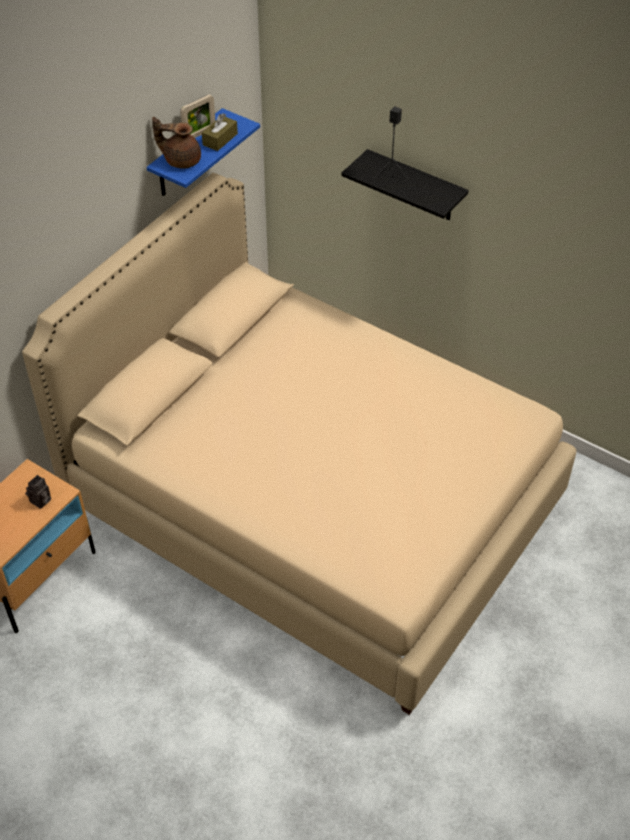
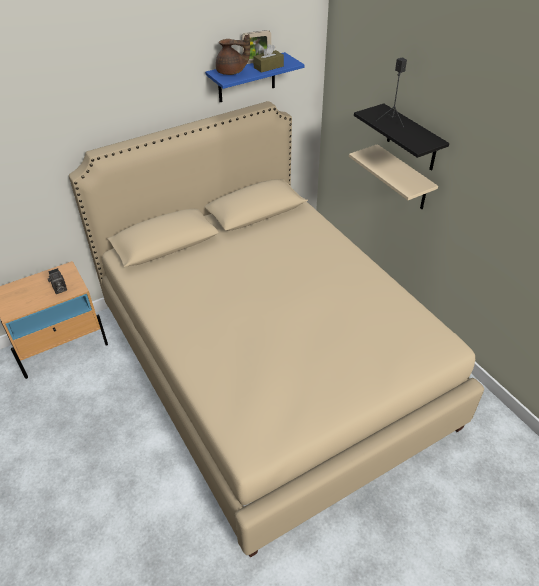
camera: 25 degrees right, 5 degrees down
(181, 160) = (231, 72): brown teapot -> brown teapot turned 150 degrees clockwise
(410, 231) = (403, 178): none -> beige shelf

